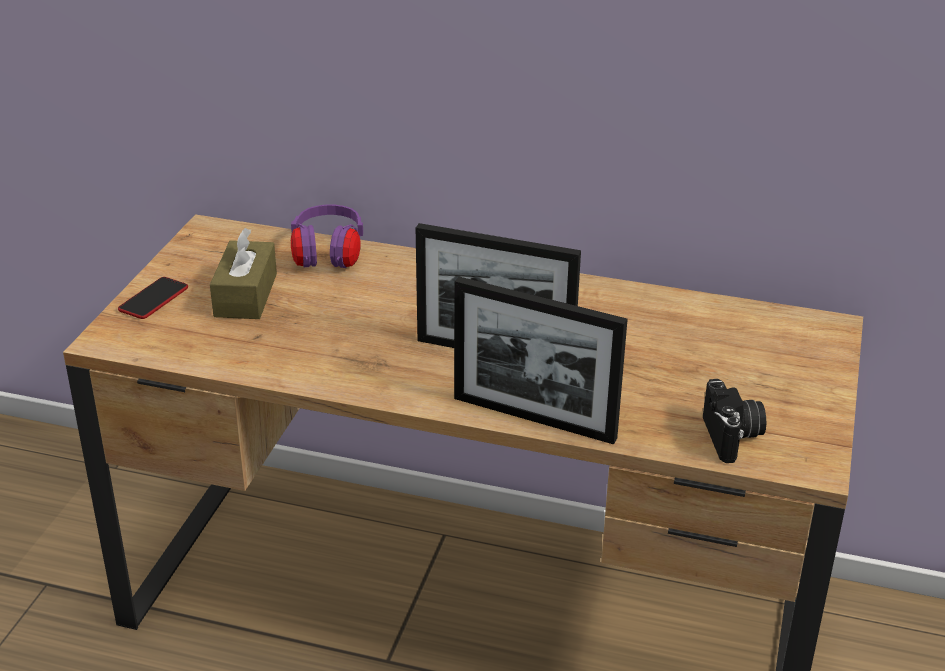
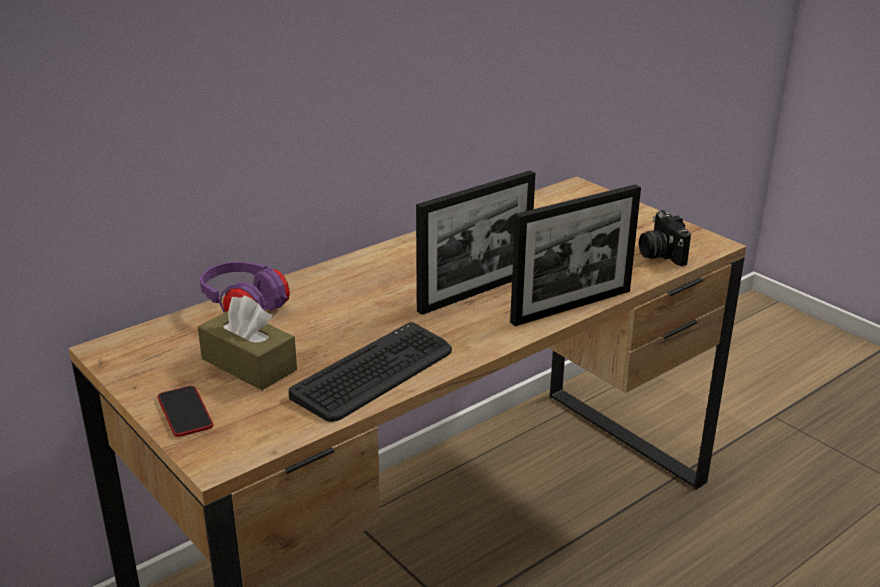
camera: 55 degrees left, 5 degrees down
(291, 357) = (374, 373): none -> keyboard
(733, 437) = (660, 254): camera -> camera turned 135 degrees counterclockwise

